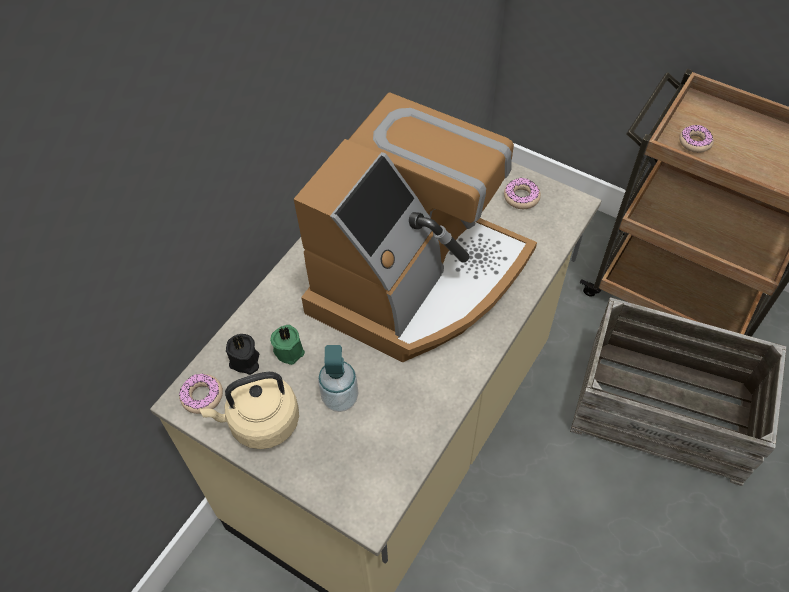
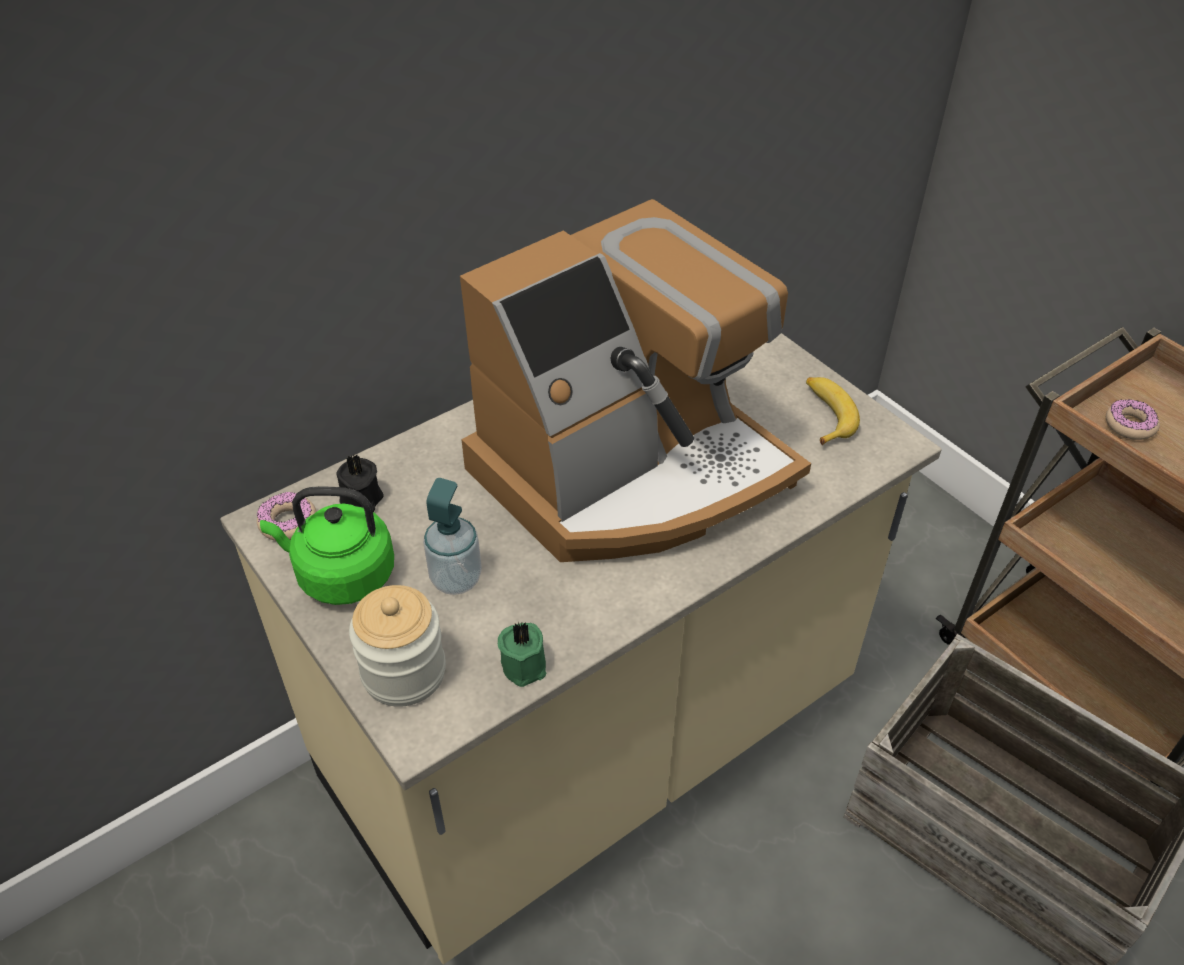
camera: 20 degrees right, 10 degrees down
(261, 423) = (341, 575): beige kettle -> green kettle
(289, 350) = (423, 504): green candle -> green candle (525, 664)
(340, 477) = (404, 672): none -> jar
(521, 197) = (825, 415): donut -> banana

